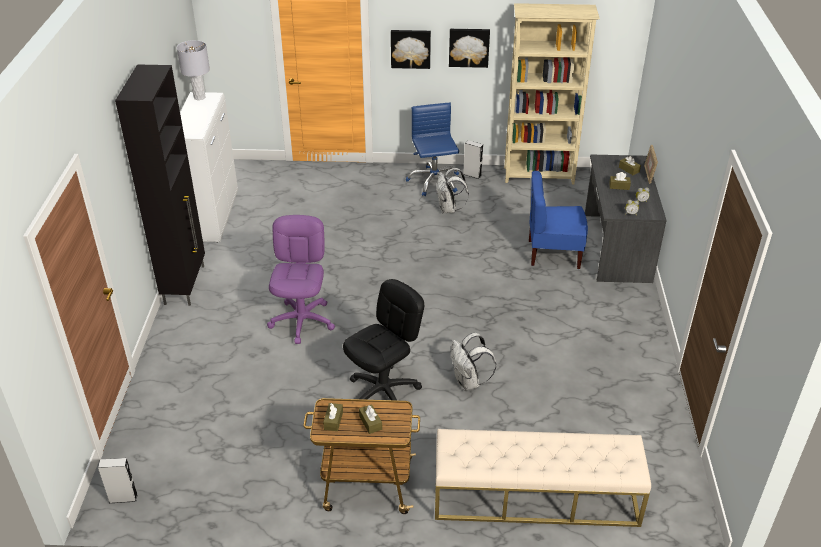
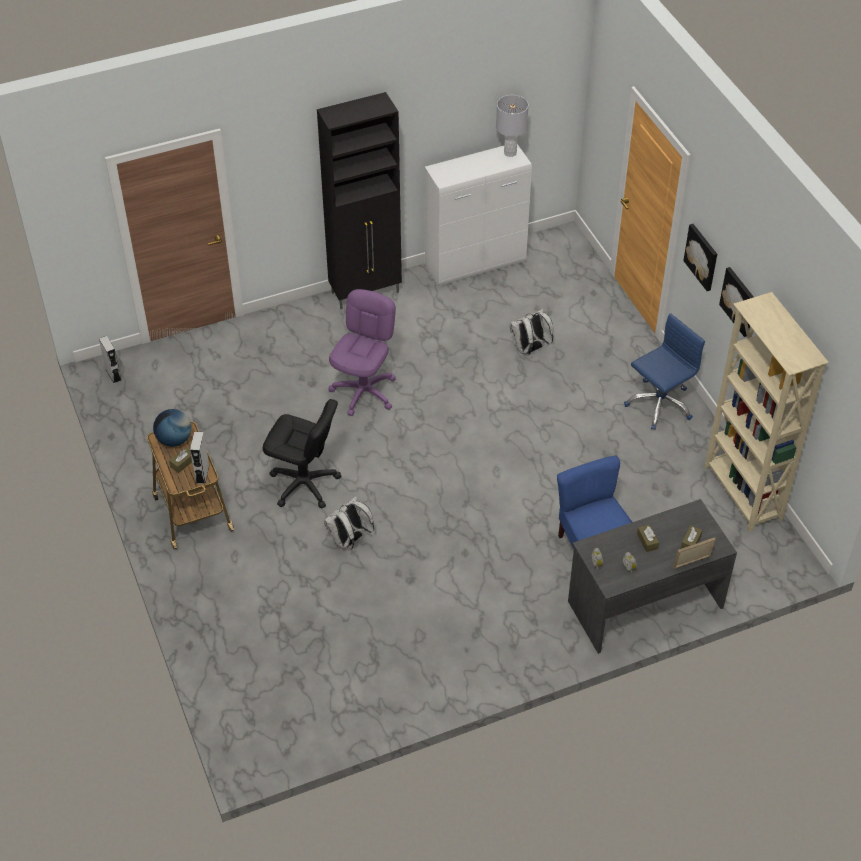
camera: 65 degrees right, 10 degrees up
(302, 321) = (364, 392): purple office chair -> purple office chair turned 45 degrees counterclockwise
(333, 420) = (174, 440): brown tissue box -> globe
(449, 209) = (615, 435): white backpack -> white backpack (529, 349)
(472, 175) = (698, 432): grey speaker -> grey speaker (202, 474)
(535, 497) = (231, 631): beige bench -> none

